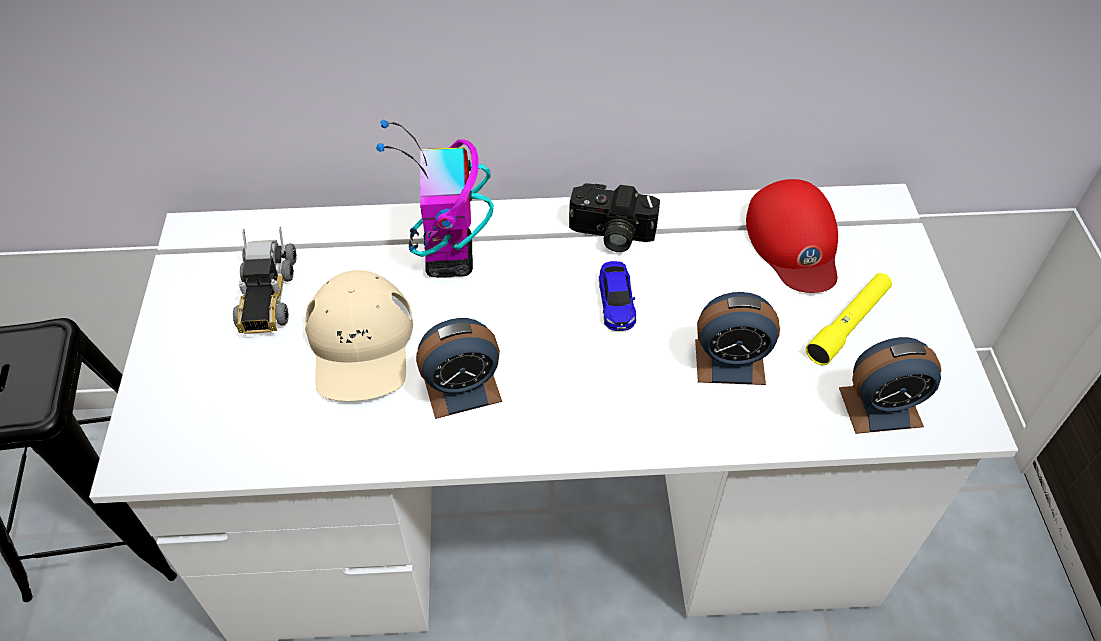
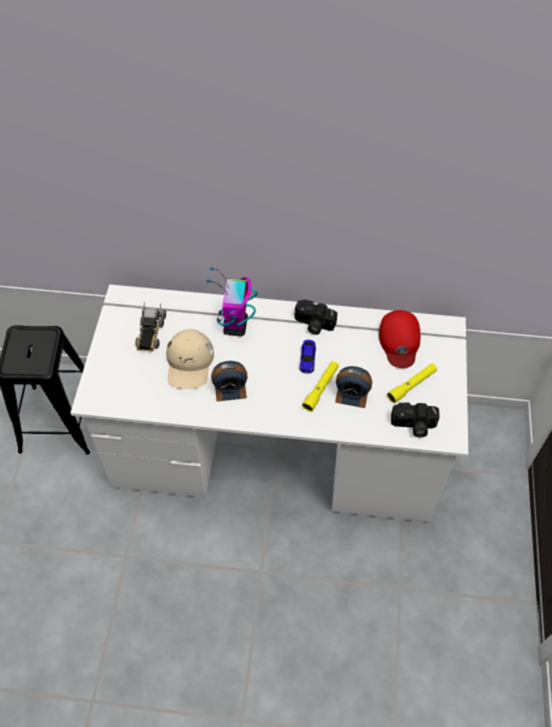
camera: 10 degrees right, 5 degrees up
(660, 357) = (321, 388): none -> yellow flashlight
(880, 407) = (413, 426): alarm clock -> camera

